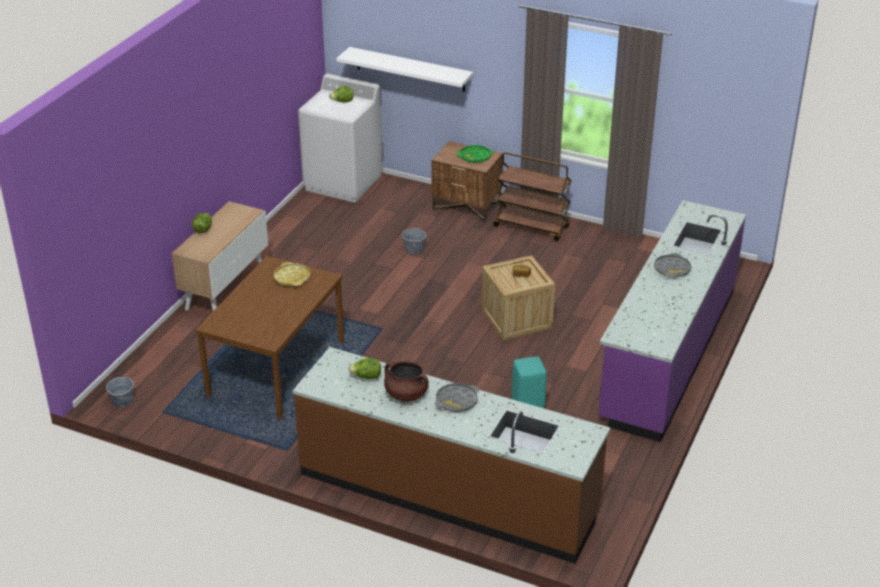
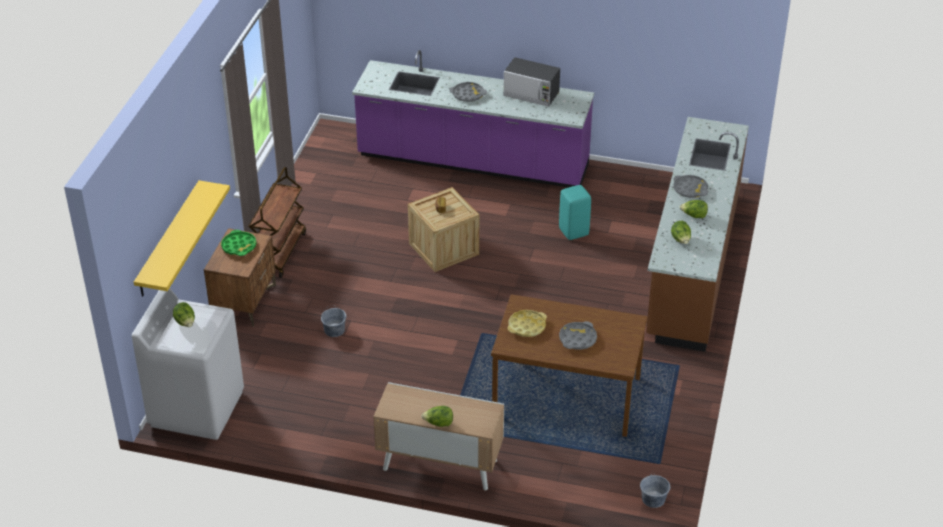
camera: 100 degrees left, 5 degrees up
(262, 304) = (577, 339): none -> grey tray
(406, 394) = (694, 216): brown cooking pot -> lettuce
(410, 69) = (169, 239): white shelf -> yellow shelf
(669, 312) = (531, 94): none -> microwave

